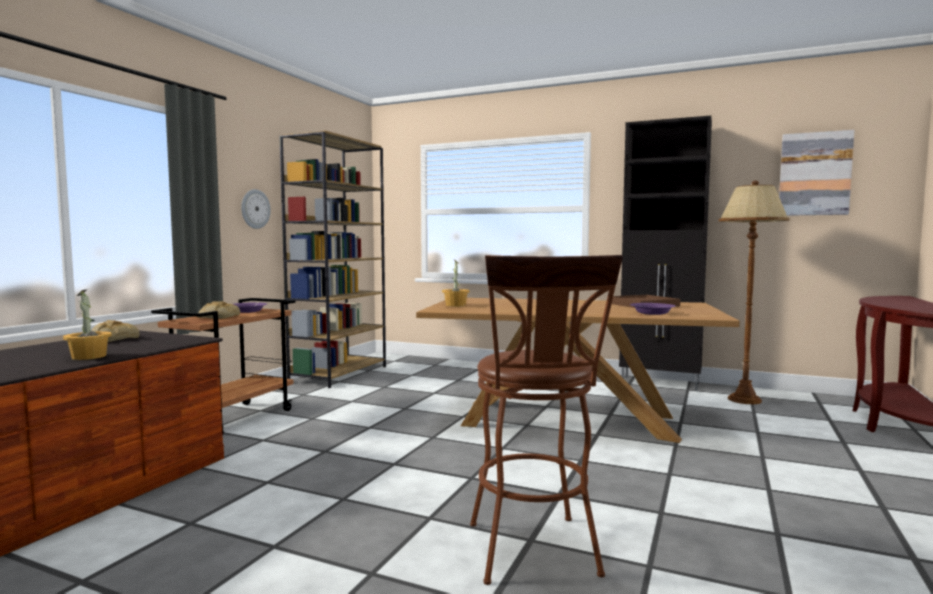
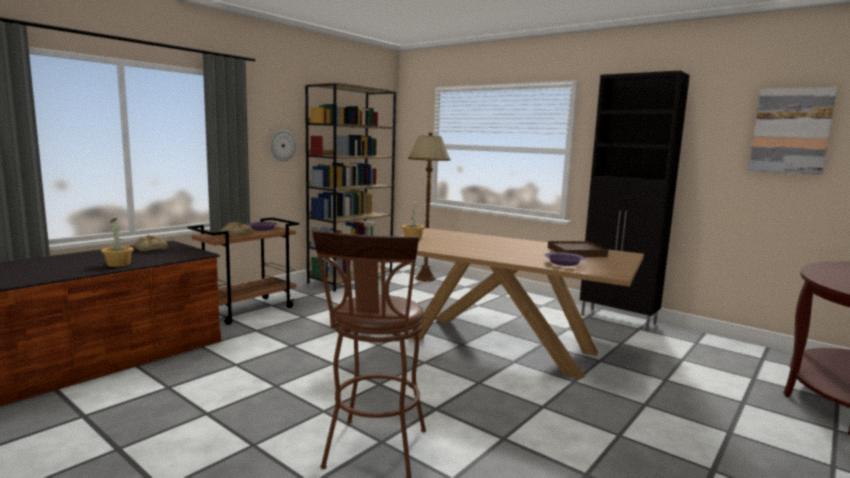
camera: 15 degrees right, 5 degrees up
(744, 400) = (686, 346): brown floor lamp -> brown floor lamp (425, 278)

